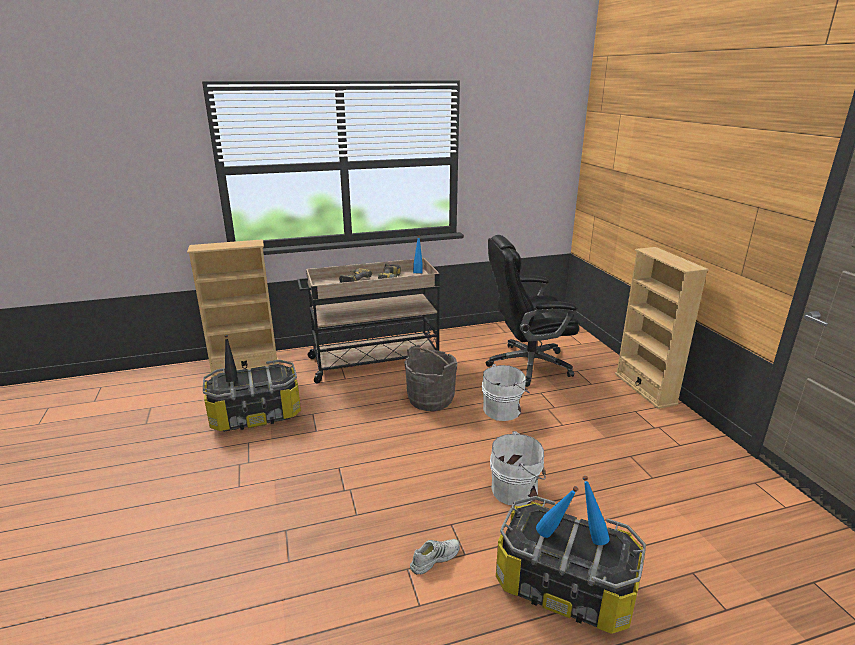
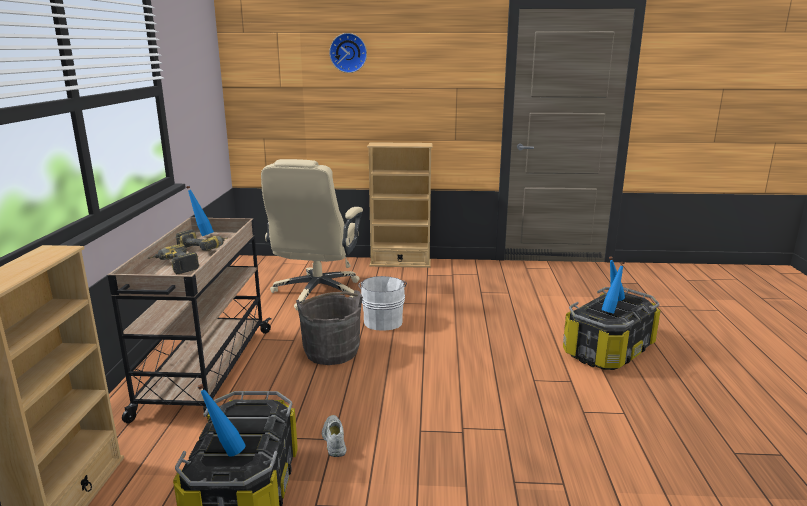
camera: 70 degrees left, 5 degrees down
(232, 379) = (225, 452): black bottle -> blue bottle
(434, 558) = (573, 396): white shoe -> white shoe (333, 440)
(517, 489) = (500, 342): white bucket -> none
(527, 365) = (317, 293): black office chair -> beige office chair
(664, 143) = (348, 53): none -> wall clock

